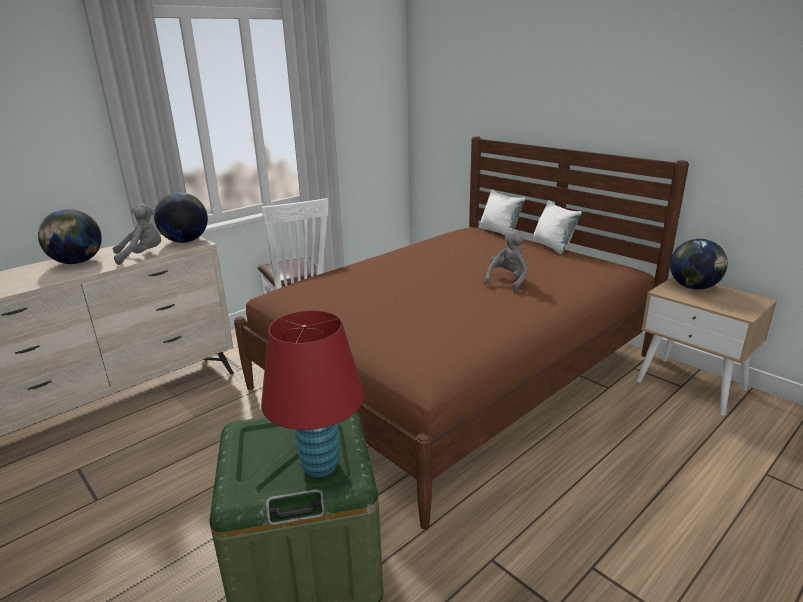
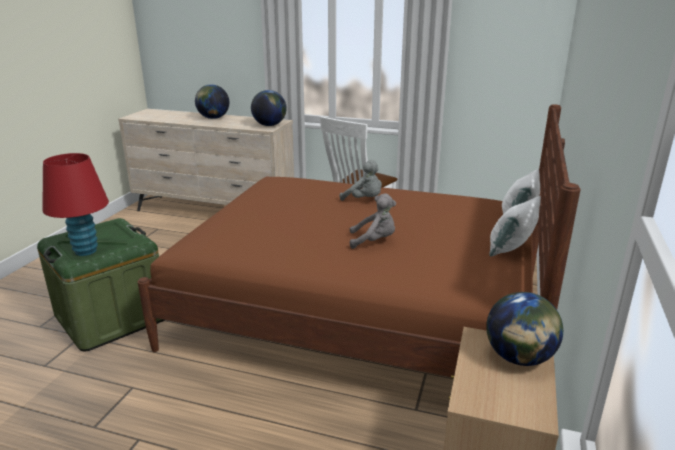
camera: 60 degrees right, 0 degrees up
(142, 255) = (235, 125): grey plush toy -> grey plush toy (364, 200)

